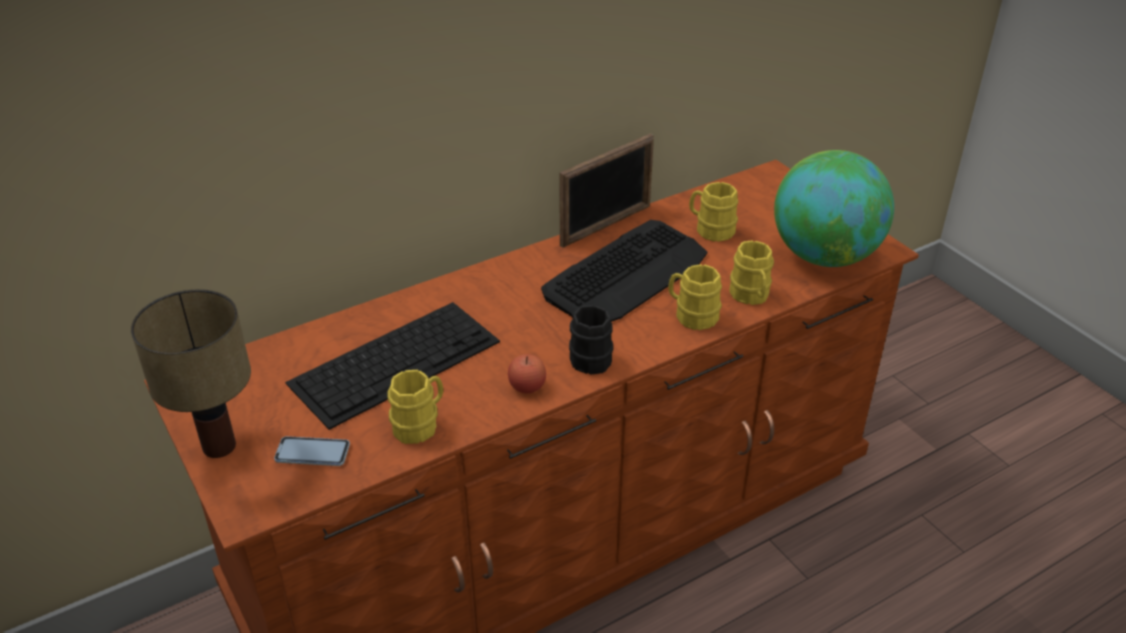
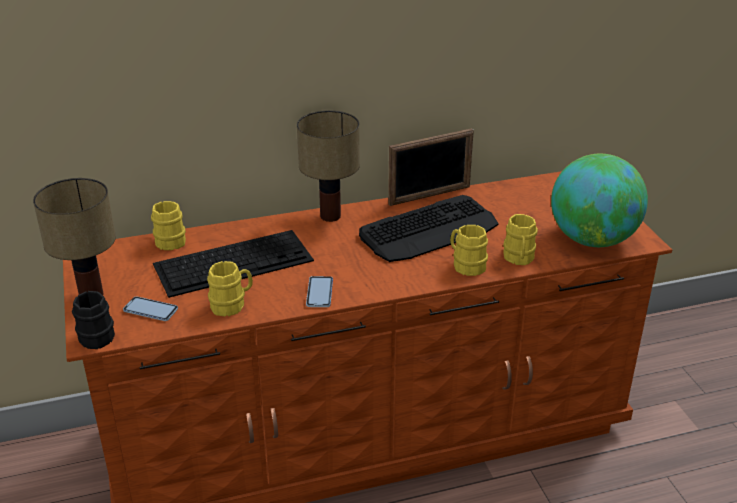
camera: 15 degrees right, 5 degrees down
(493, 273) = (330, 215): none -> table lamp
(527, 386) = (319, 293): apple -> phone
(589, 356) = (374, 280): black mug -> black mug (98, 334)
(710, 230) = (509, 209): yellow mug -> yellow mug (167, 240)

